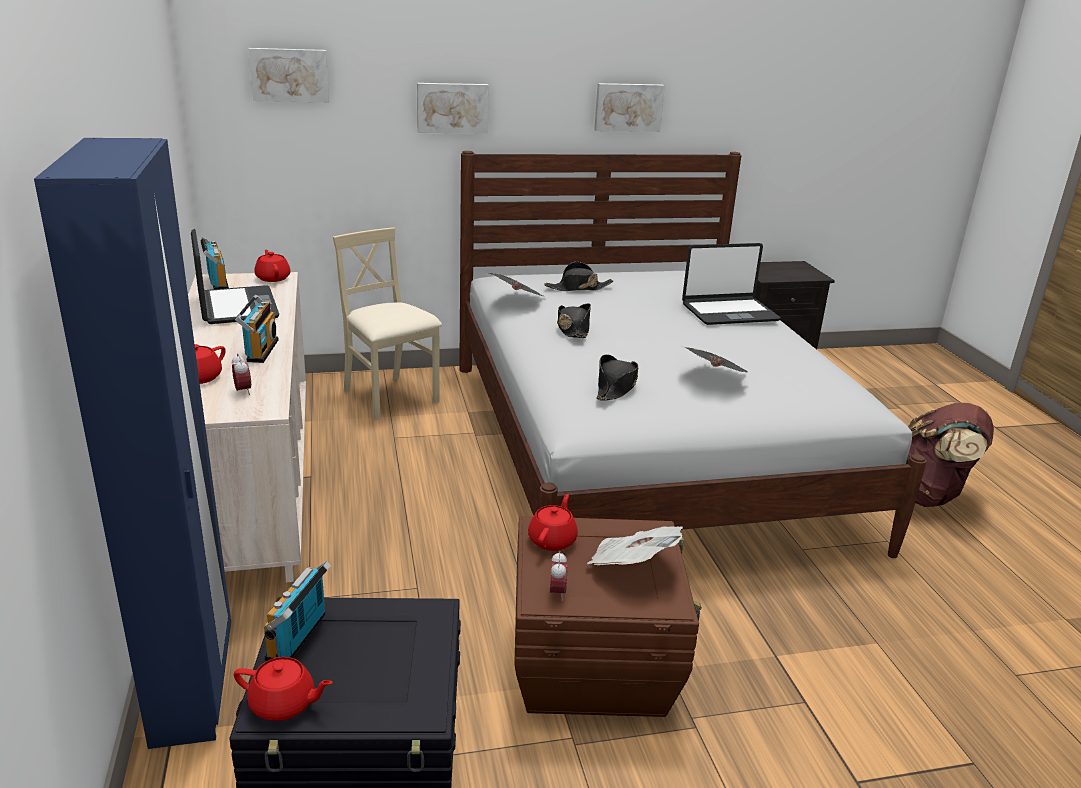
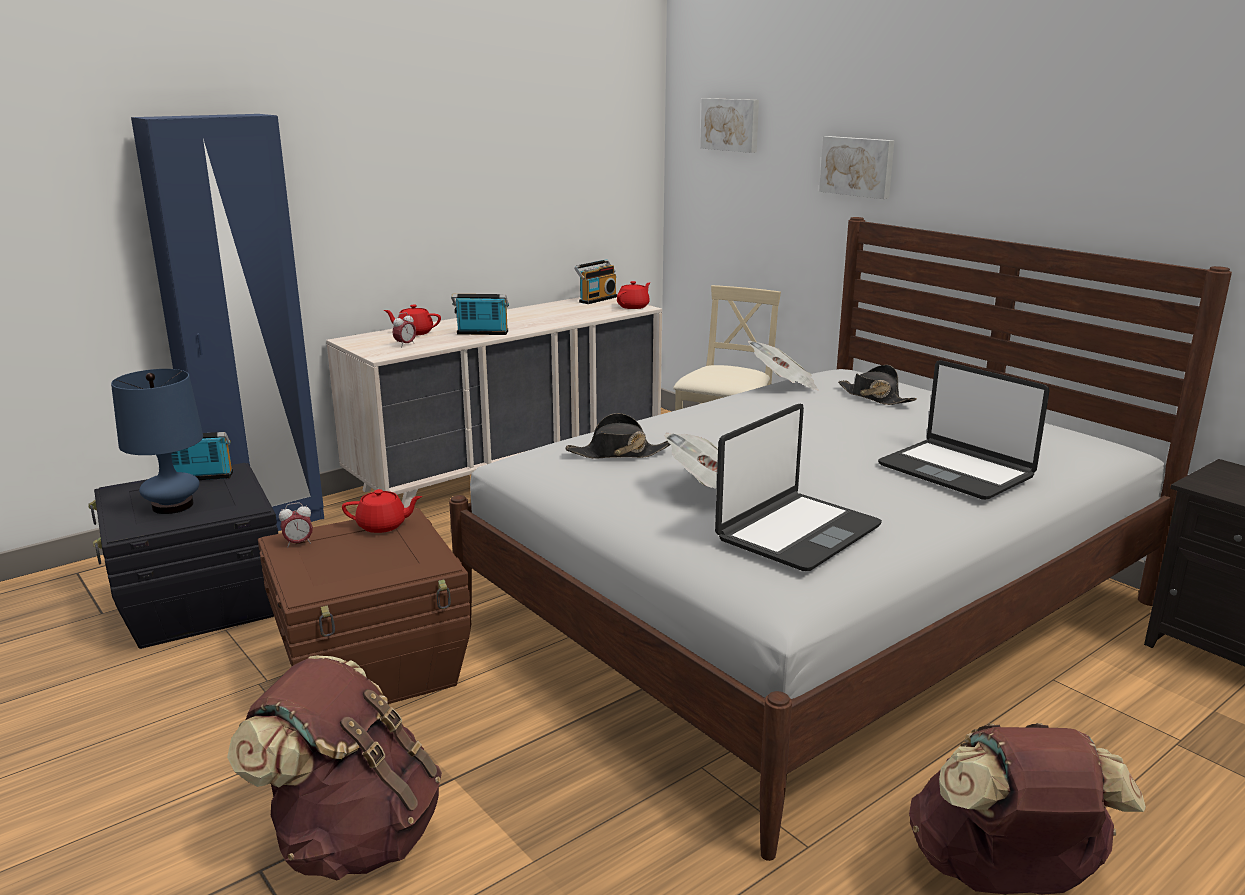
camera: 65 degrees right, 5 degrees down
(236, 307) = (556, 312): laptop -> laptop (797, 532)
(259, 350) = (482, 333): radio -> radio turned 150 degrees counterclockwise
(284, 704) = (126, 491): red teapot -> none
(375, 667) = (173, 506): none -> blue table lamp
(573, 329) = (743, 414): black hat -> none
(628, 107) = (1062, 180): picture -> none
(631, 565) = (362, 565): newspaper -> none
(831, 722) = (352, 838): none -> brown backpack

